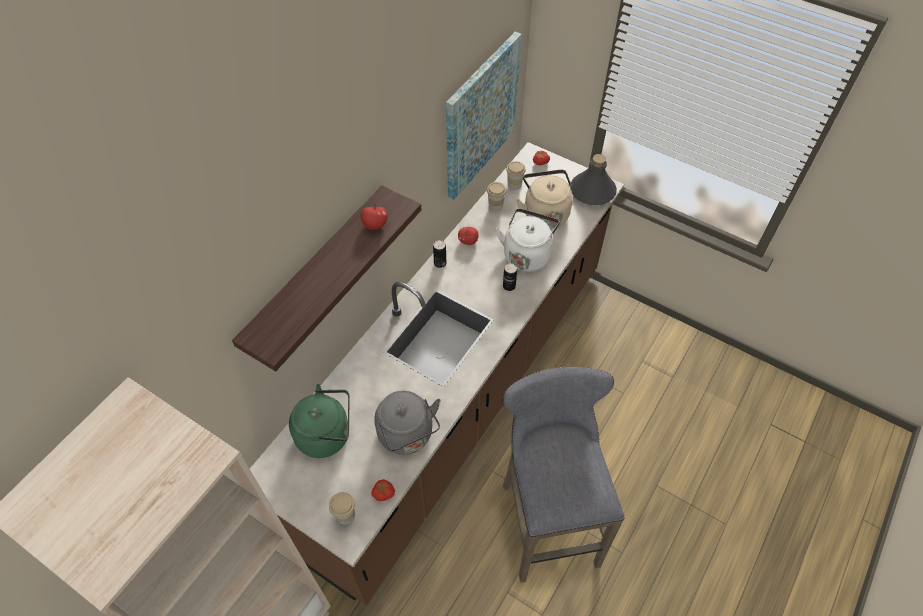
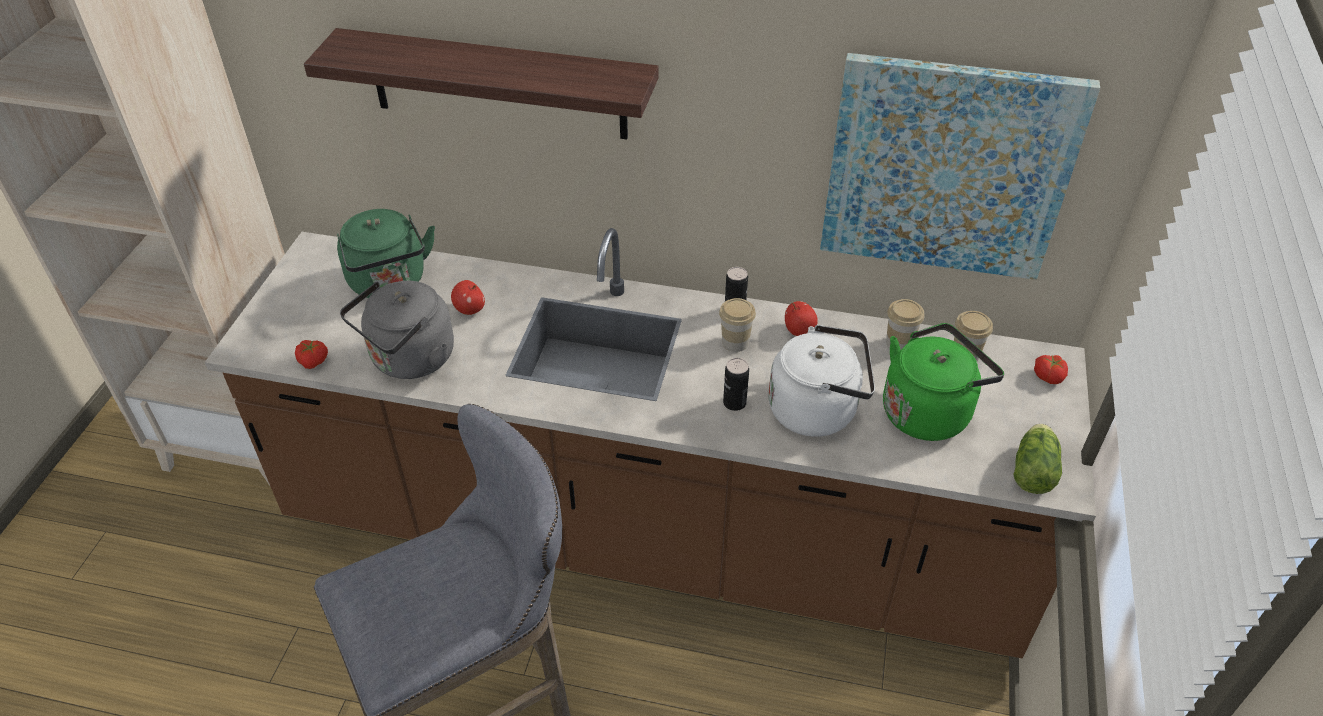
camera: 70 degrees right, 10 degrees down
(345, 515) = (274, 335): cup -> cup (735, 342)
(375, 225) = (574, 77): apple -> apple (470, 309)
(545, 213) = (929, 411): beige kettle -> green kettle
(592, 192) = (1033, 469): grey bottle -> lettuce

